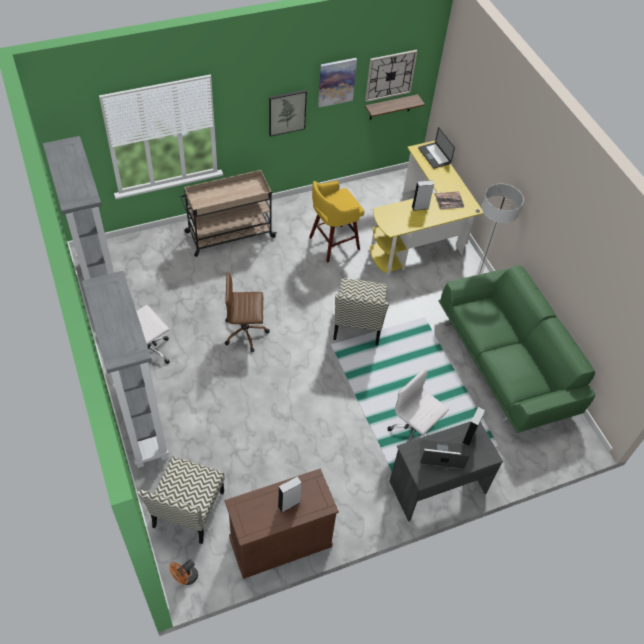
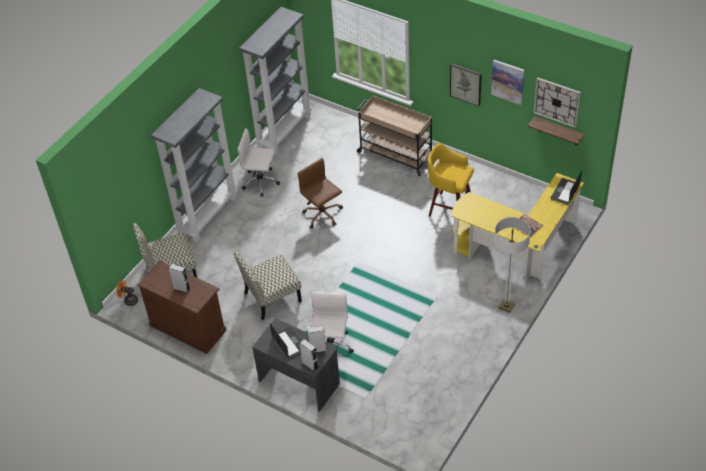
camera: 60 degrees right, 5 degrees down
(358, 324) = (391, 264): chair -> chair (271, 298)
(420, 207) = (500, 214): grey speaker -> grey speaker (310, 365)
(506, 364) = (444, 365): green sofa -> none

